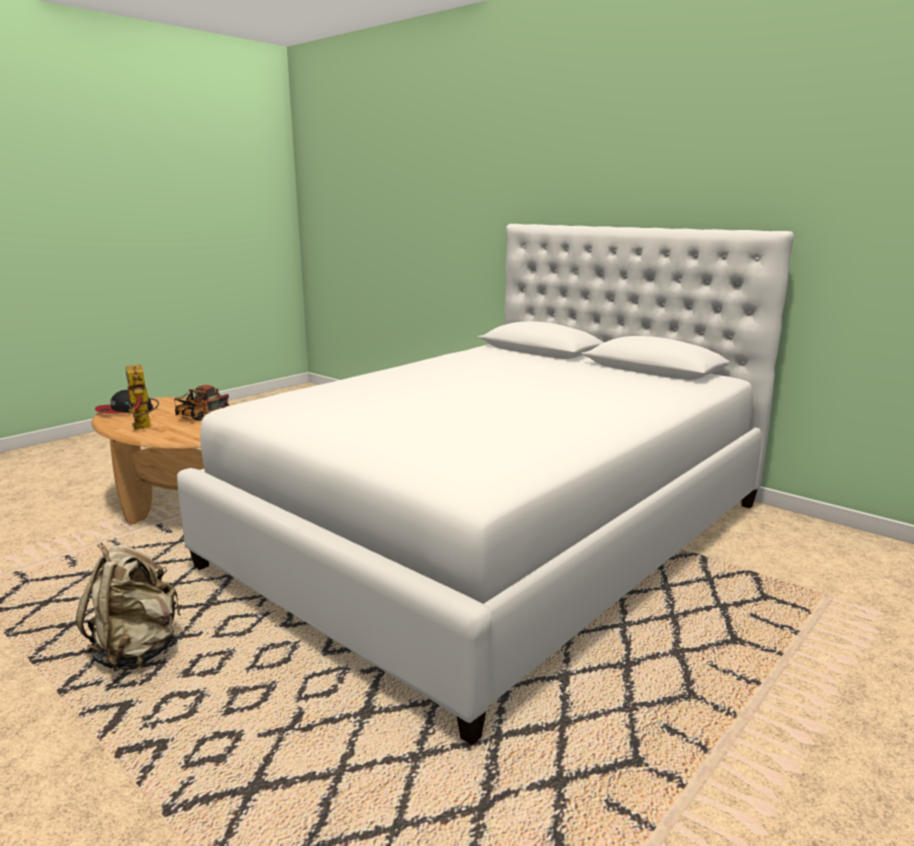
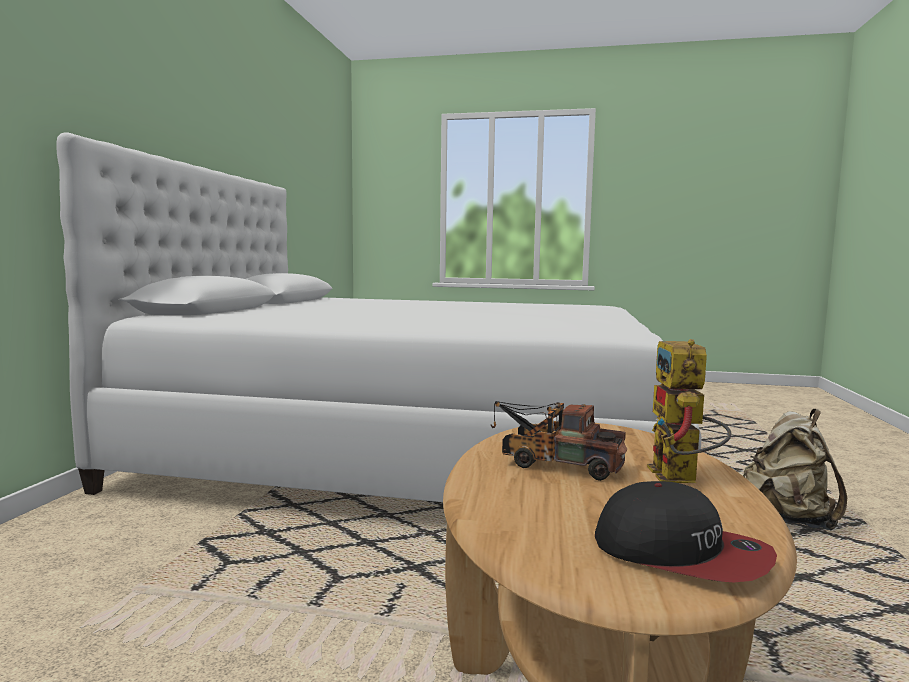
camera: 120 degrees left, 10 degrees down
(145, 427) = (681, 479): toy robot -> toy robot turned 150 degrees clockwise
(200, 416) = (554, 464): toy truck -> toy truck turned 150 degrees counterclockwise

